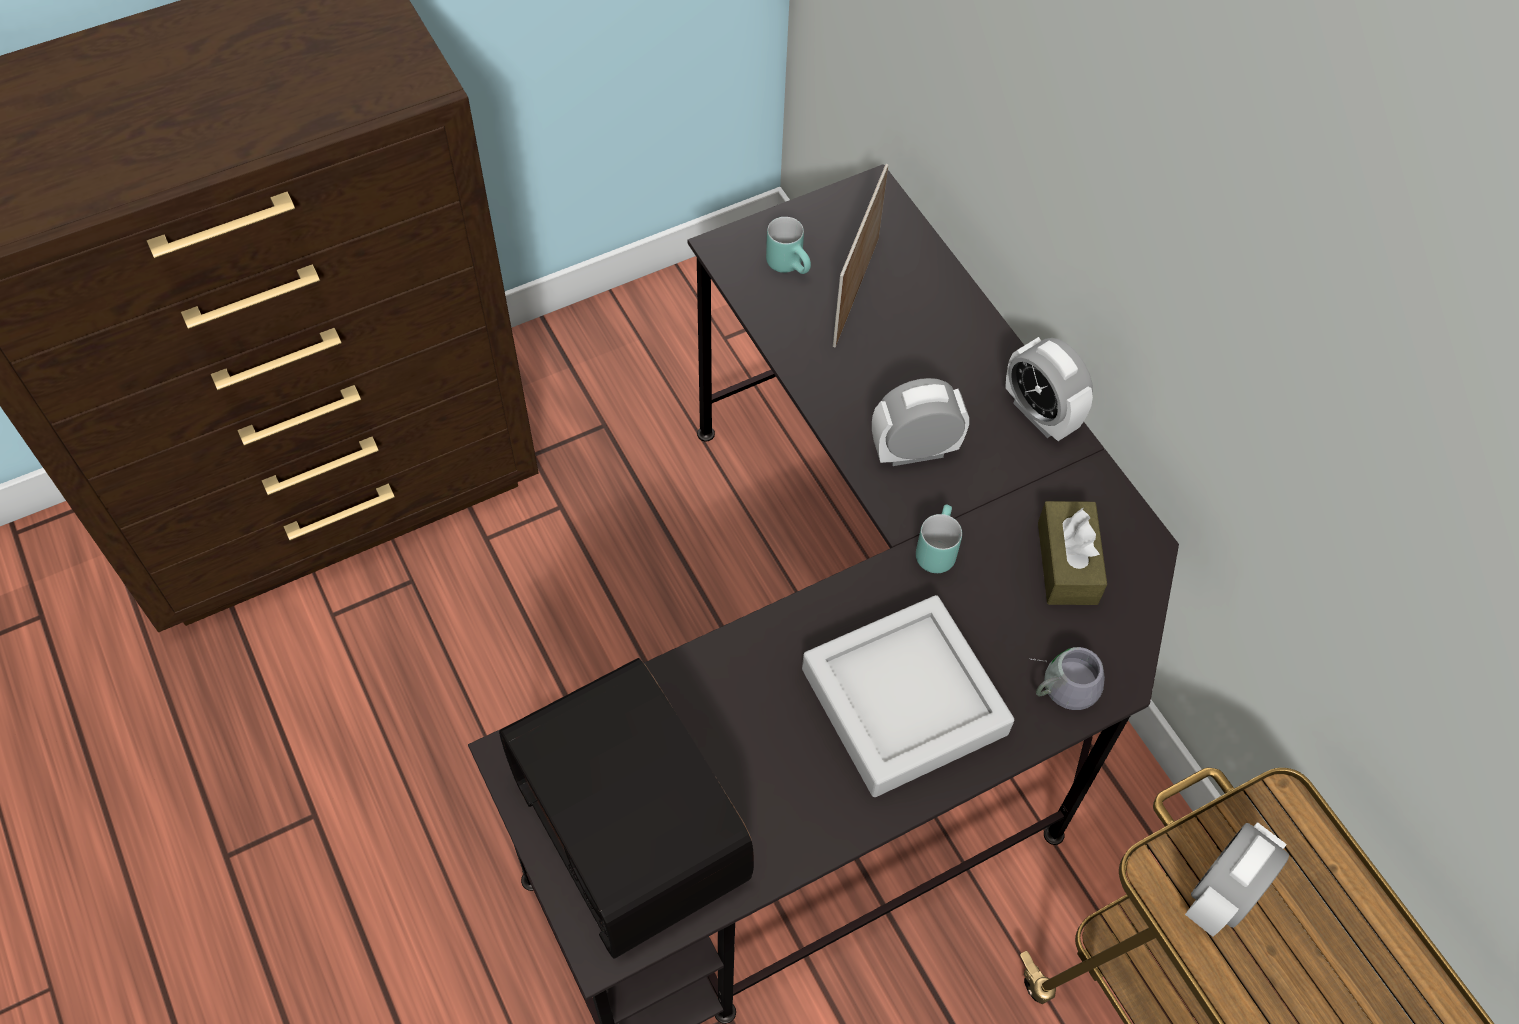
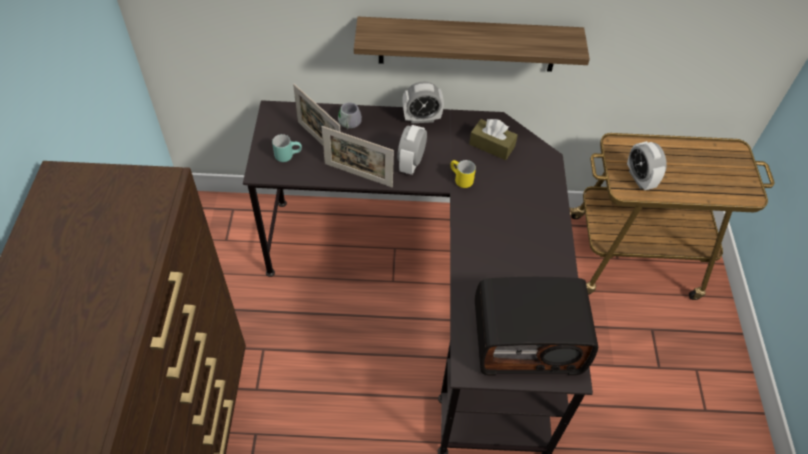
camera: 60 degrees left, 5 degrees down
(824, 385) = (358, 175): none -> picture frame
(904, 701) = (520, 223): grey tray -> none
(934, 548) = (459, 180): turquoise mug -> yellow mug
(1061, 682) = (540, 173): grey mug -> grey mug (346, 123)
(1177, 352) = (467, 44): none -> shelf

